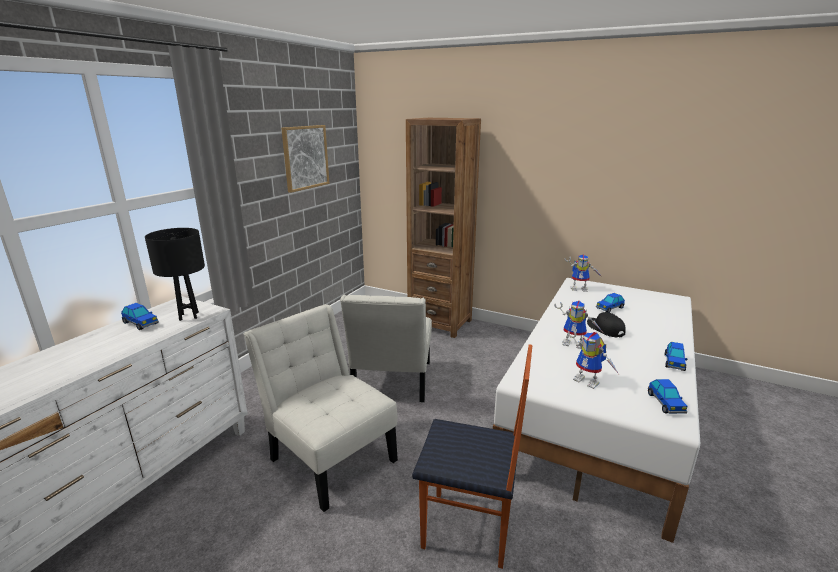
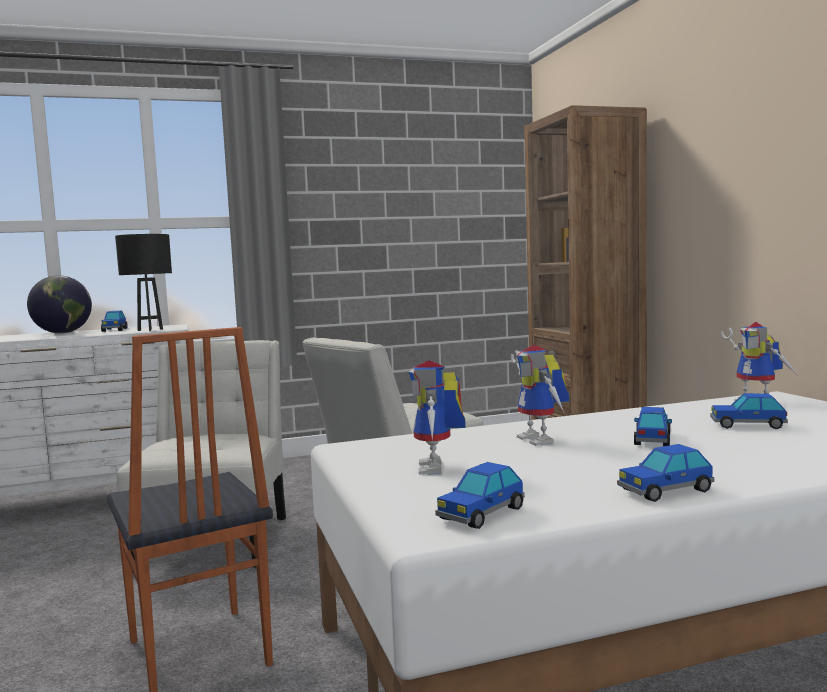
camera: 45 degrees right, 15 degrees down
(91, 342) = (63, 333): none -> globe
(305, 157) = (420, 199): picture -> none
(605, 329) = (652, 439): black cap -> toy car

